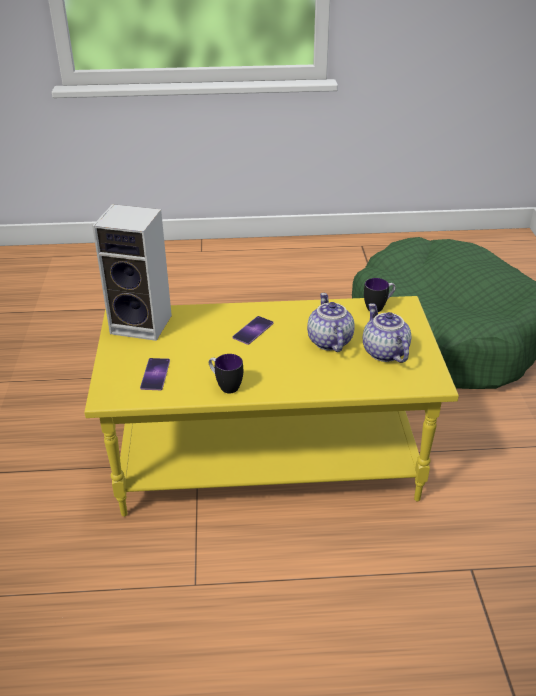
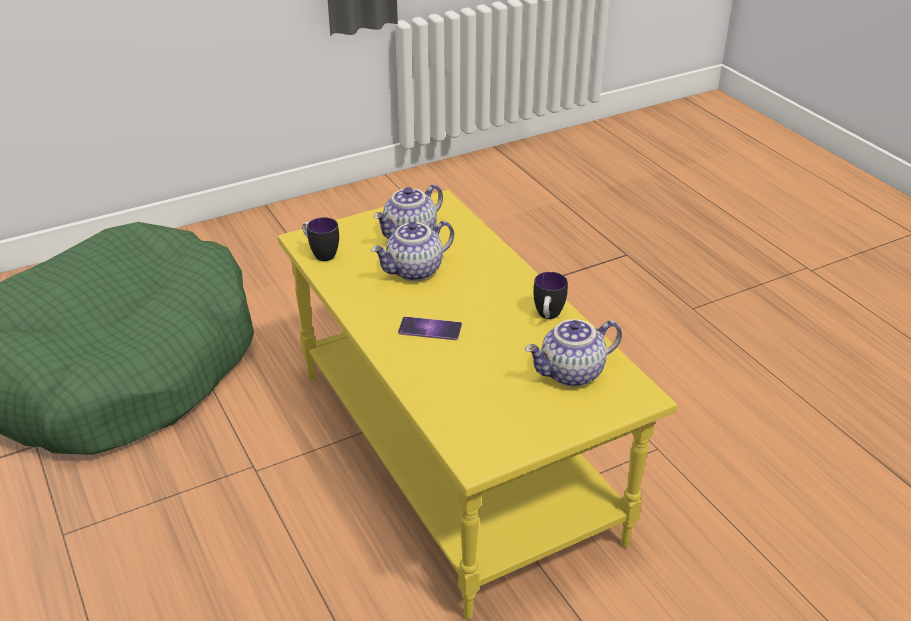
camera: 115 degrees left, 0 degrees up
(144, 324) = (481, 426): speaker -> none
(155, 374) = (572, 374): phone -> teapot

